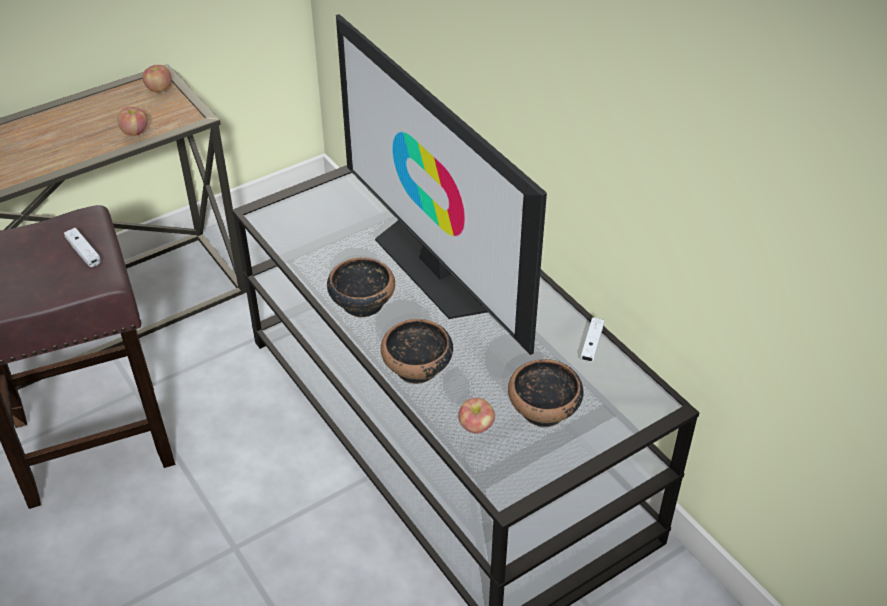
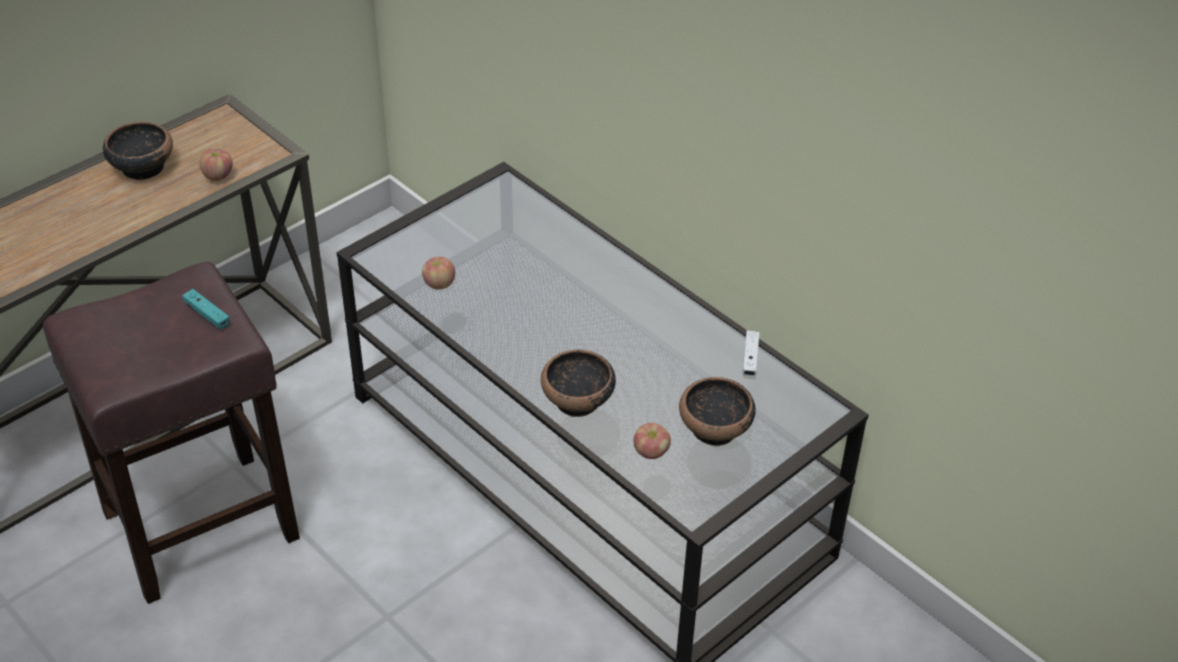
camera: 10 degrees left, 0 degrees up
(83, 252) = (207, 314): white game controller -> turquoise game controller
(159, 89) = (229, 124): apple -> apple (439, 284)
(361, 303) = (503, 339): bowl -> bowl (142, 167)
(436, 267) = (573, 294): television -> none

